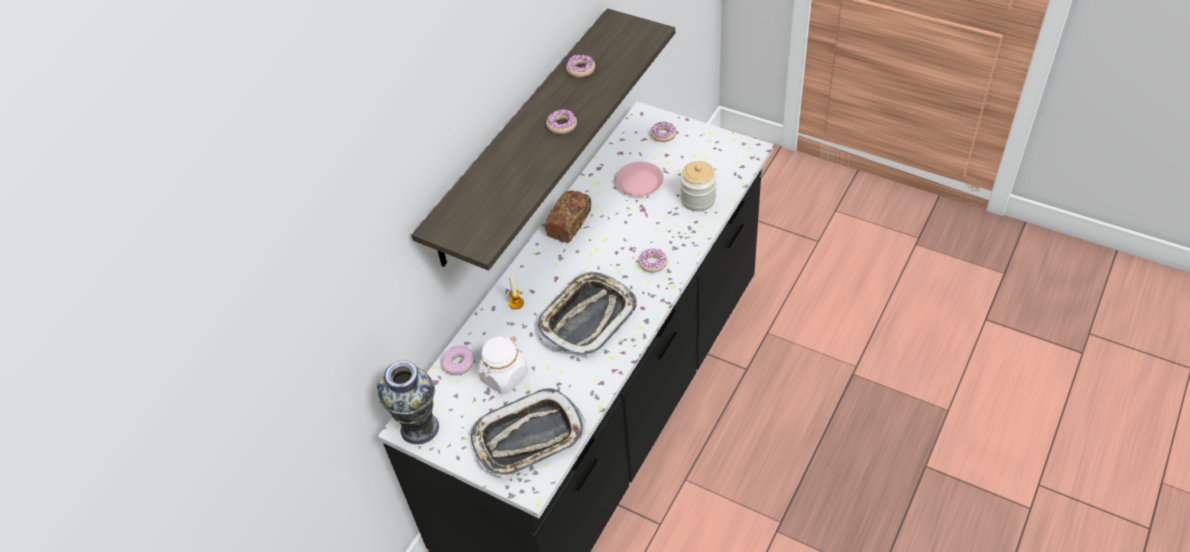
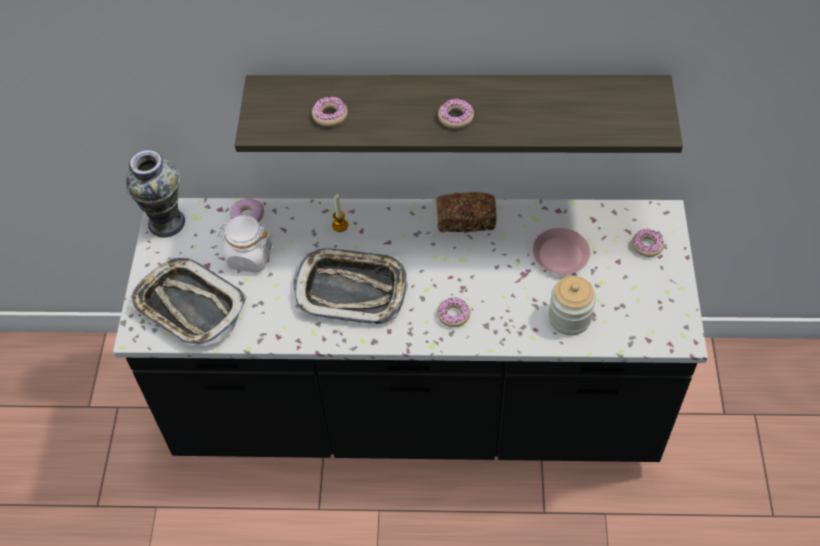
camera: 60 degrees right, 5 degrees up
(580, 69) = (552, 96): donut -> donut (330, 115)

